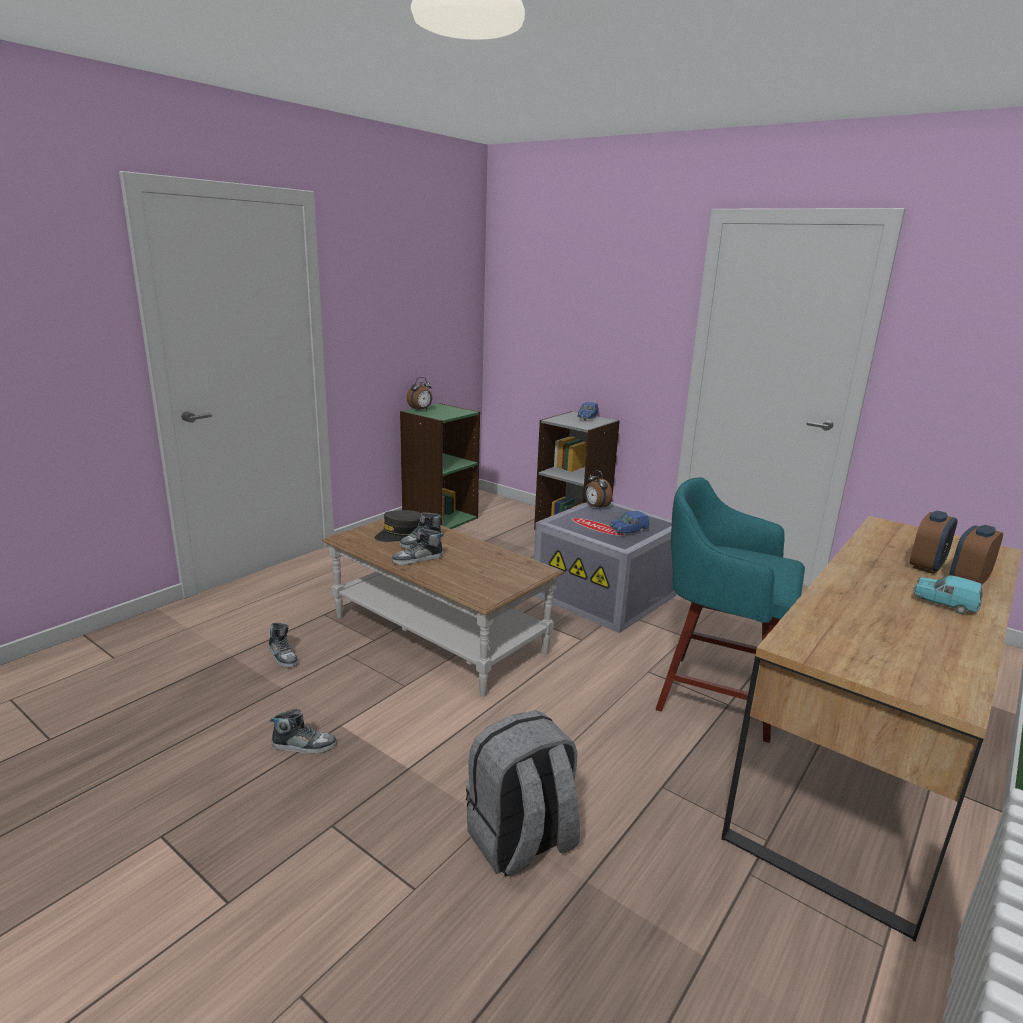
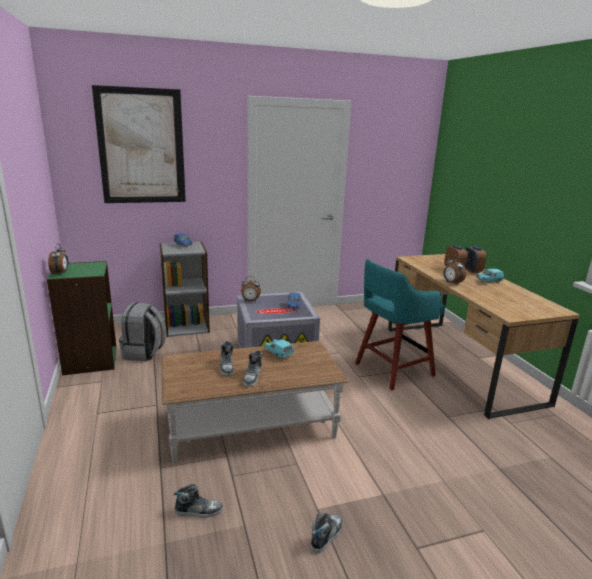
camera: 55 degrees left, 0 degrees up
(399, 534) = (201, 369): grey cap -> none
(488, 557) = (278, 353): none -> turquoise toy car
(521, 842) = (465, 477): grey backpack -> grey backpack (144, 353)
(569, 282) = (141, 147): none -> picture
(845, 573) = (451, 283): none -> alarm clock

